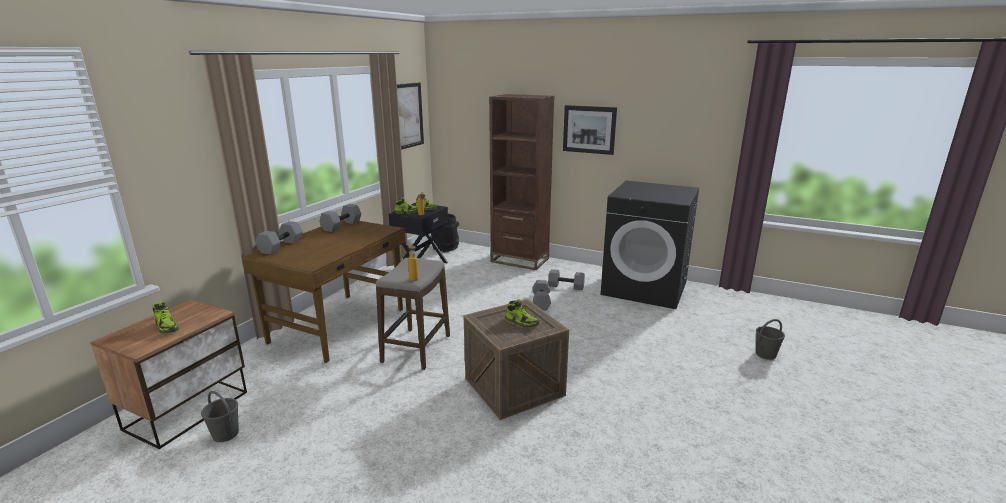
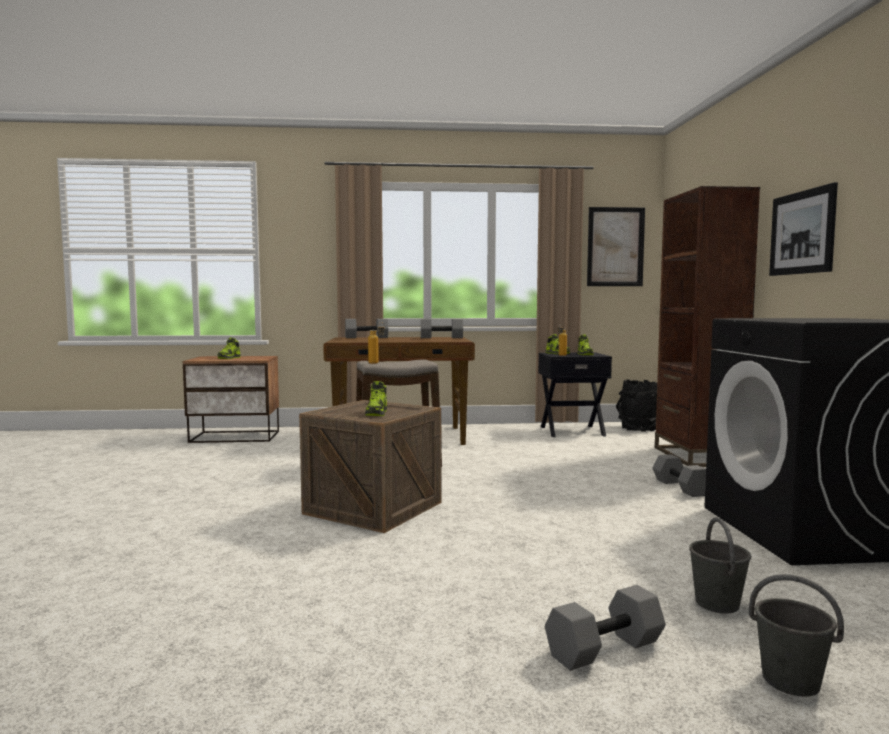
camera: 60 degrees right, 15 degrees down
(226, 434) = (213, 449): grey bucket -> grey bucket (717, 604)
(540, 302) = (601, 484): grey dumbbell -> grey dumbbell (604, 648)

